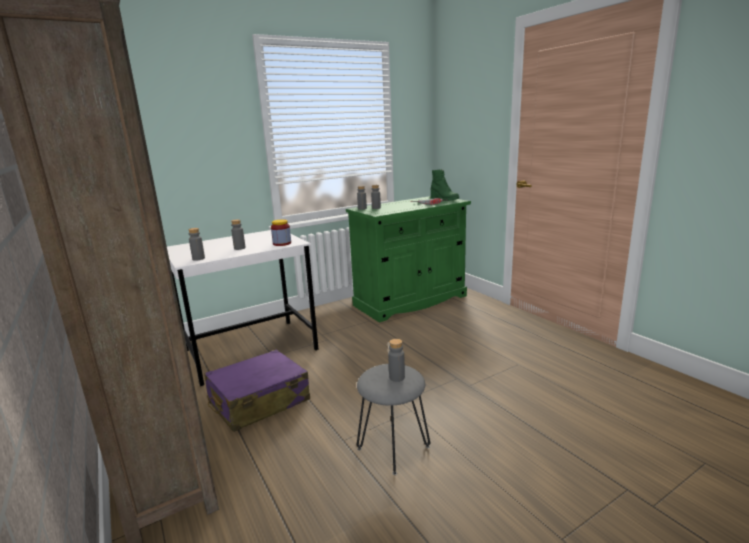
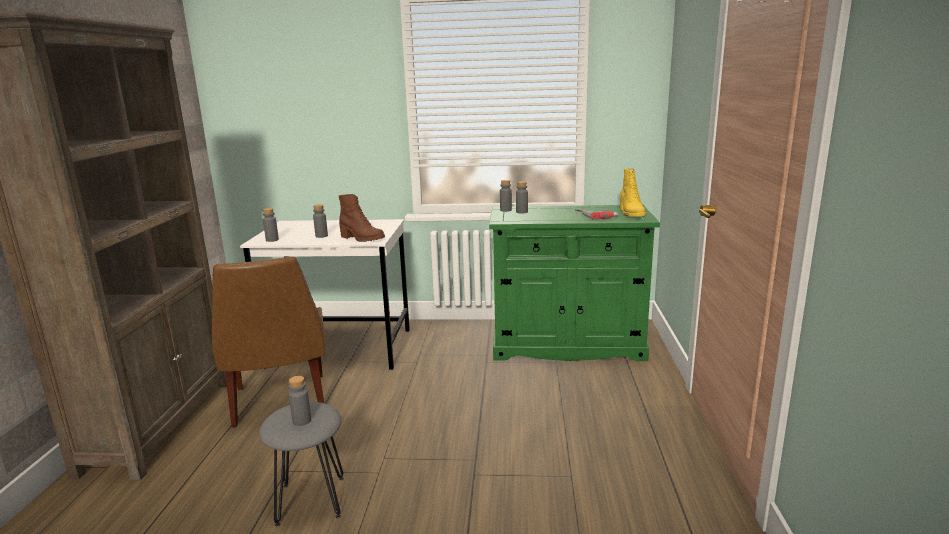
camera: 35 degrees right, 0 degrees up
(258, 402) = (280, 402): purple suitcase -> brown chair
(282, 243) = (362, 239): jar -> brown boot
(444, 199) = (630, 214): green boot -> yellow boot

